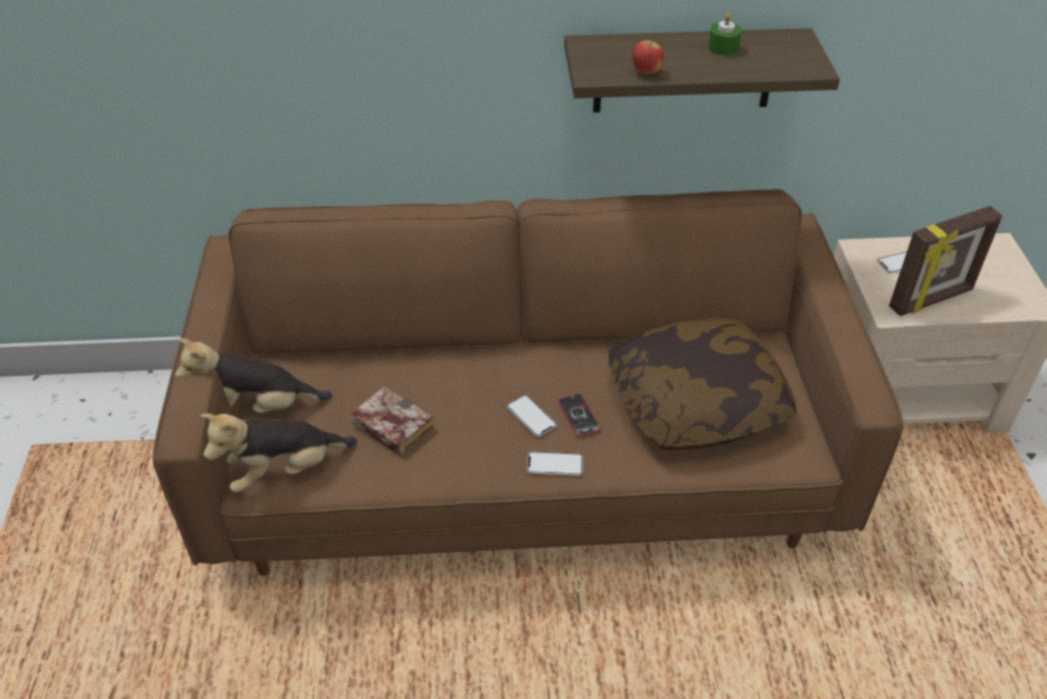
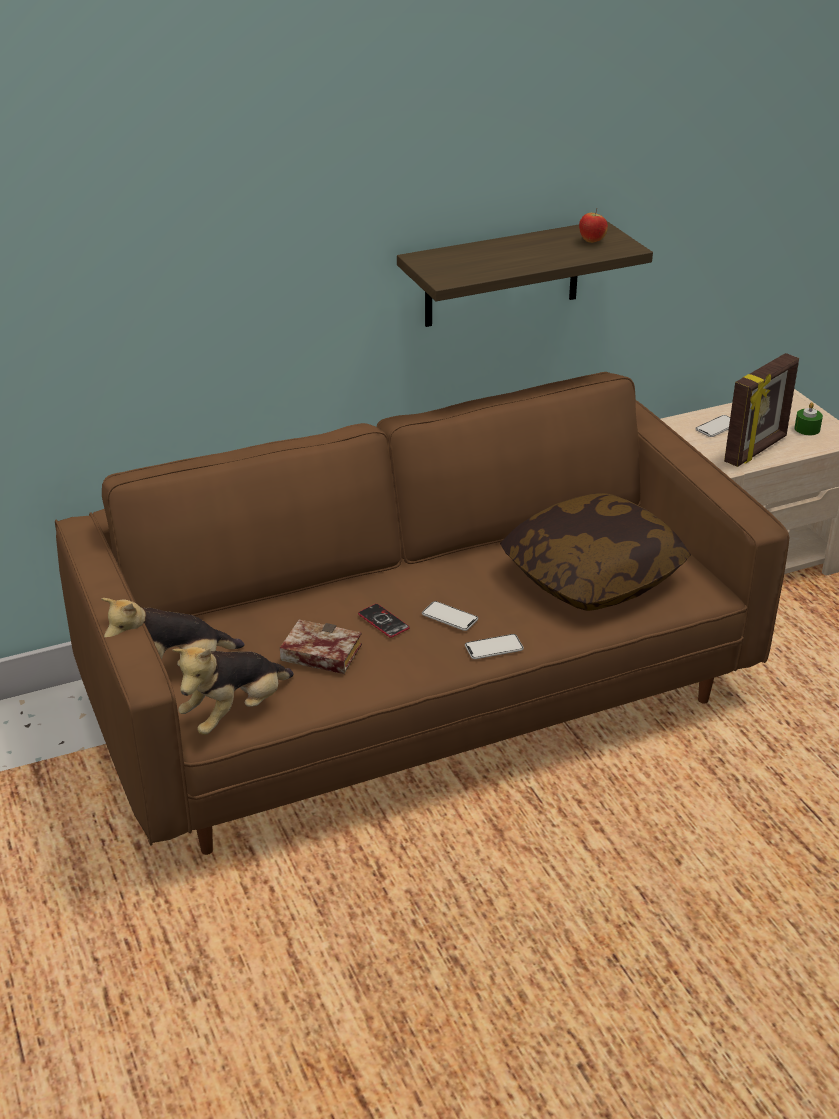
camera: 20 degrees left, 10 degrees down
(578, 416) = (493, 607): phone -> phone (383, 621)
(646, 72) = (490, 271): apple -> apple (592, 241)
(723, 48) = (542, 244): green candle -> green candle (807, 429)

